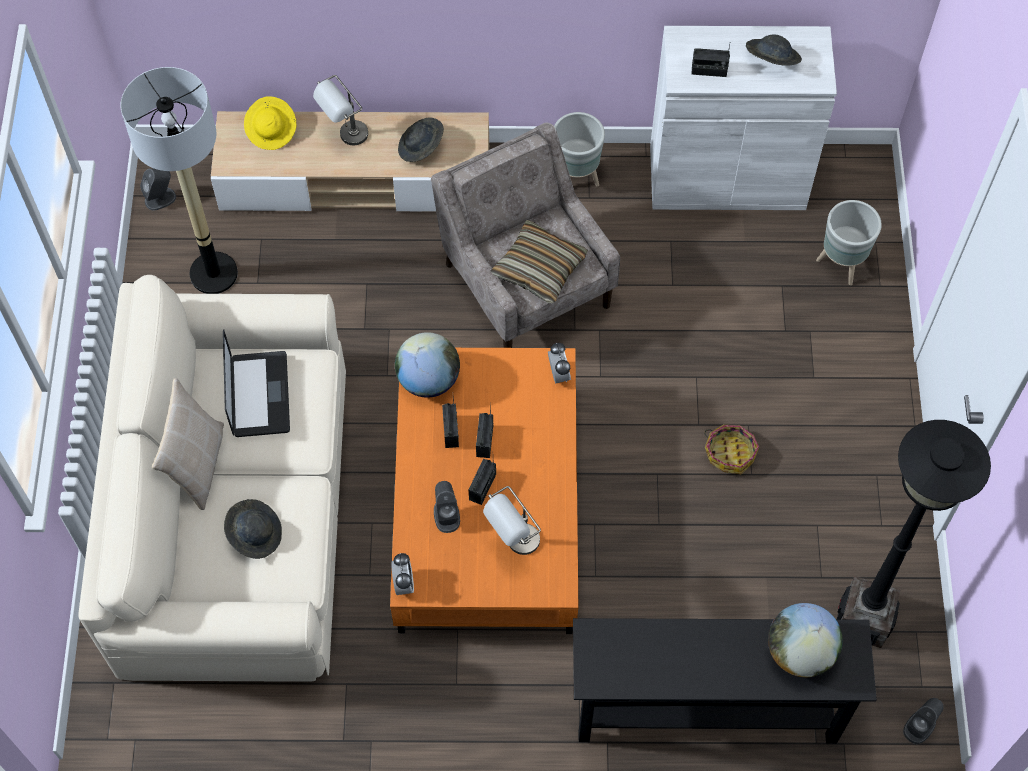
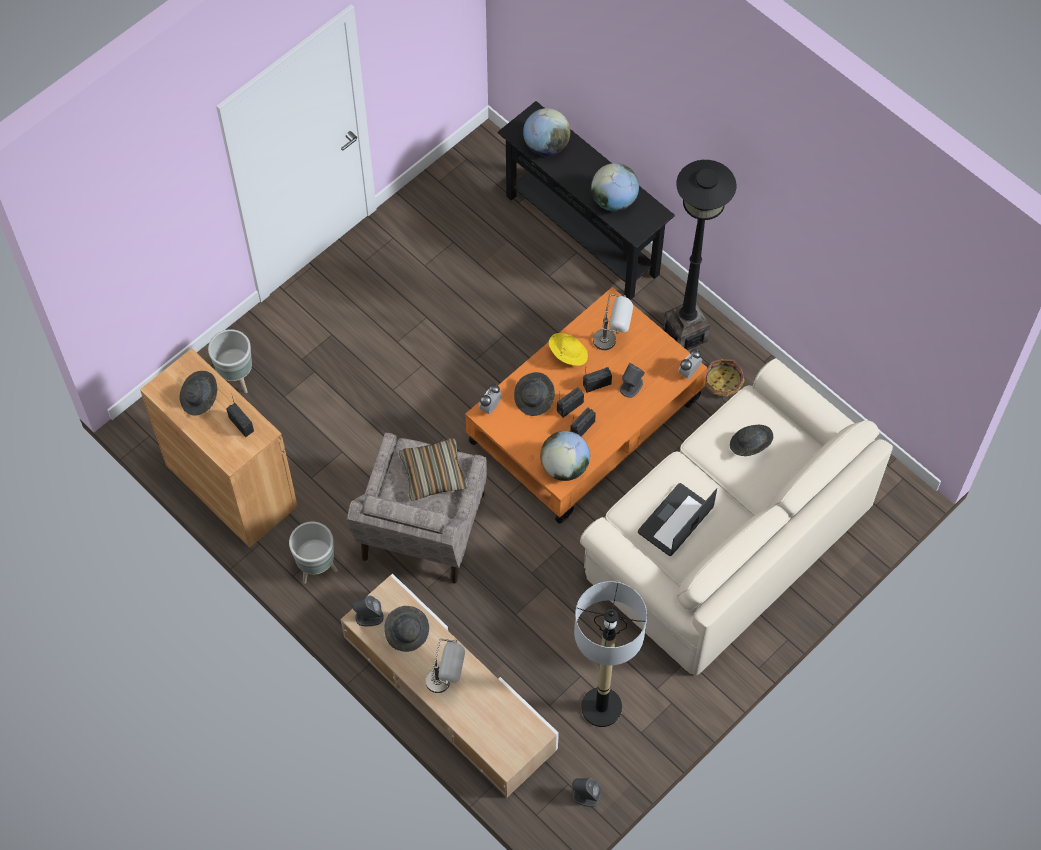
camera: 135 degrees left, 0 degrees up
(197, 464) = (747, 512): beige pillow -> none
(272, 131) = (486, 732): yellow hat -> yellow hat (567, 354)
(526, 418) = (534, 399): none -> grey hat
(655, 652) = (614, 200): none -> globe
(727, 178) = (231, 486): white cabinet -> brown cabinet
(730, 453) = (424, 336): basket -> basket (723, 382)
(863, 620) = (457, 207): black floor lamp -> black floor lamp (685, 335)
(919, 726) = (489, 145): grey speaker -> grey speaker (369, 617)

